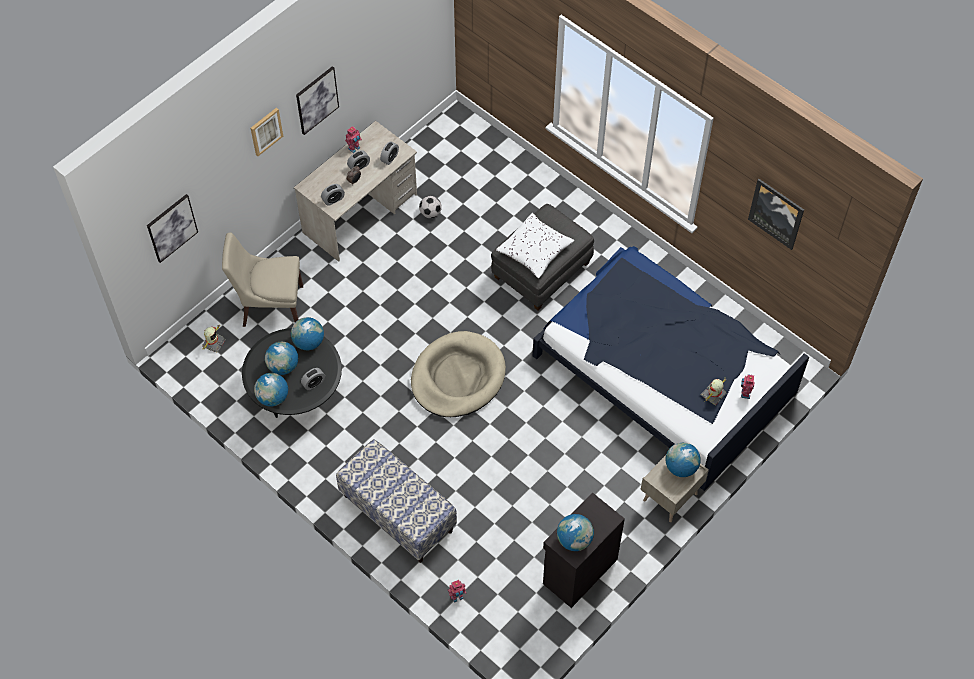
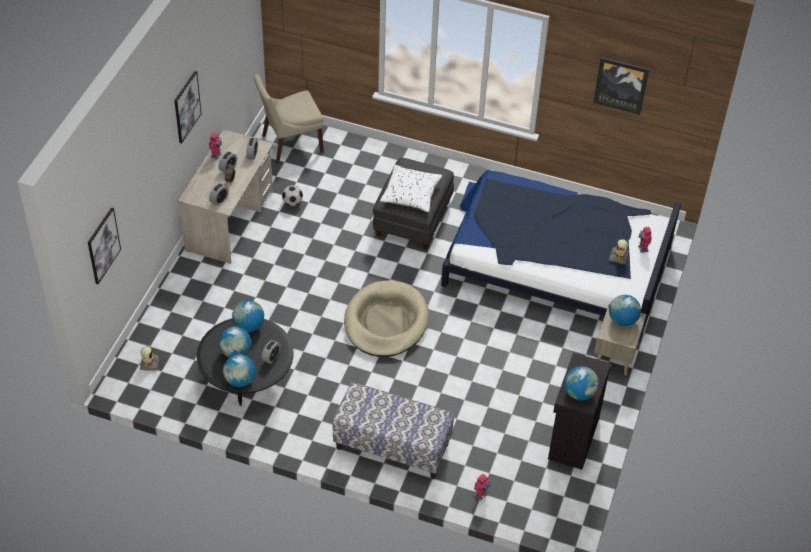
camera: 25 degrees left, 10 degrees down
(266, 131) = (157, 139): picture -> none
(270, 305) = (186, 317): beige chair -> beige chair (290, 144)

